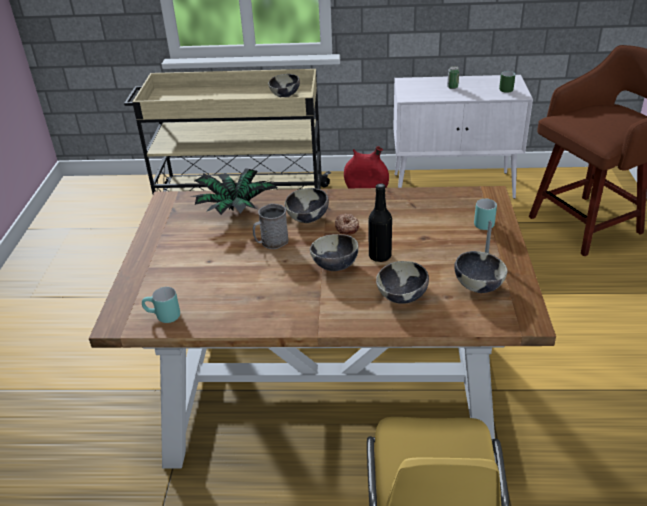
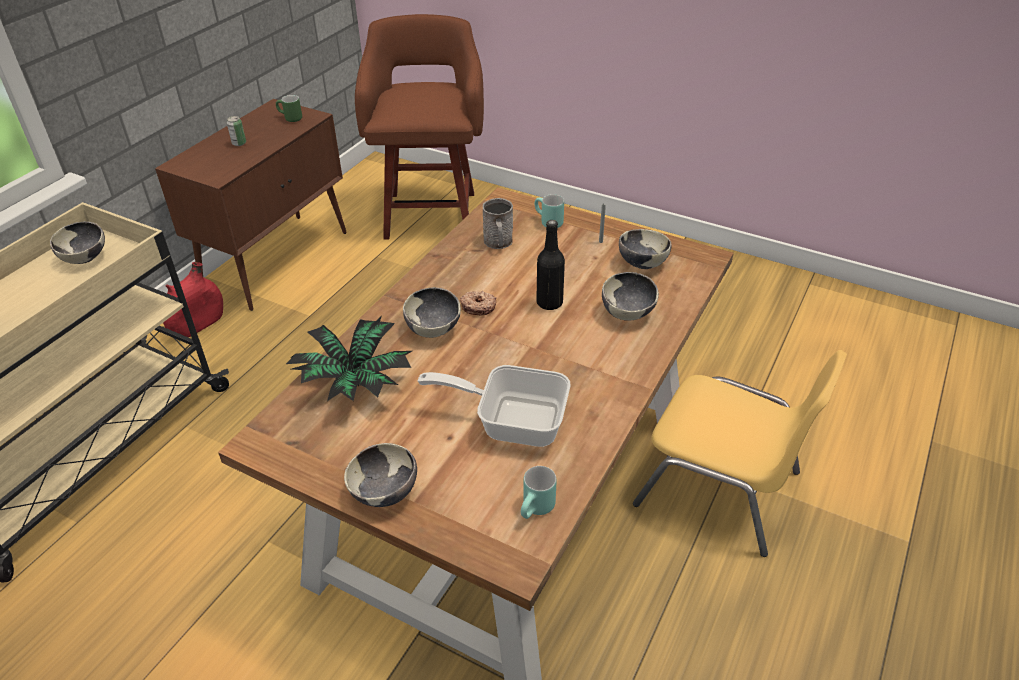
camera: 65 degrees left, 5 degrees up
(239, 280) = (511, 421): none -> frying pan
(271, 243) = (456, 373): grey mug -> grey mug (498, 243)
(335, 266) = (543, 339): bowl -> bowl (385, 493)
(454, 186) = (277, 260): white cabinet -> brown cabinet

